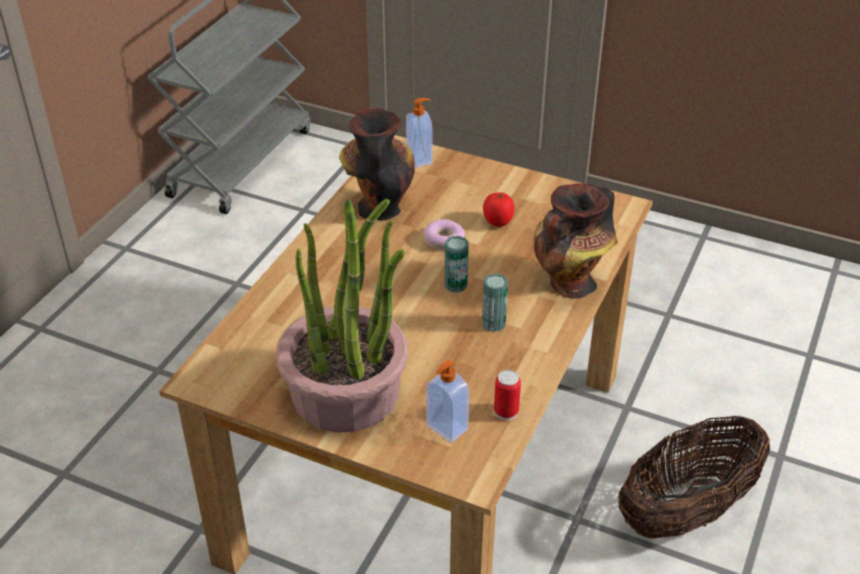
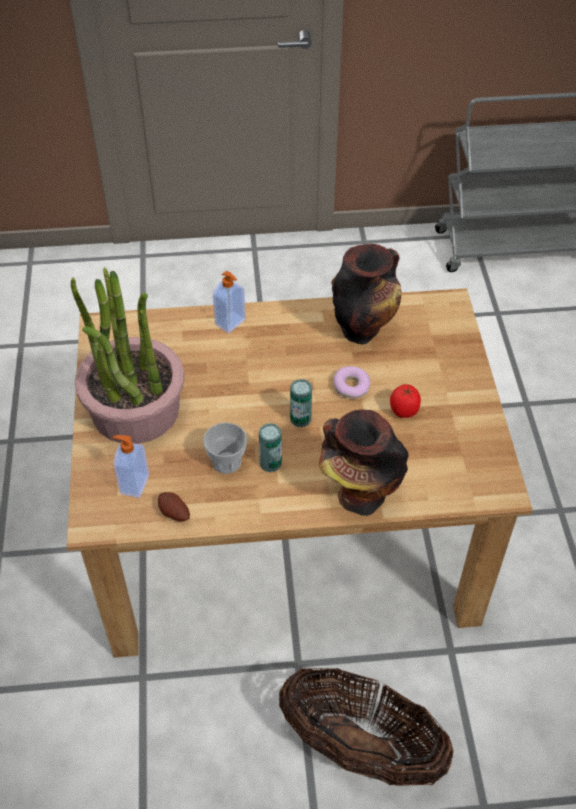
camera: 60 degrees right, 10 degrees up
(420, 159) = (448, 323): soap dispenser -> soap dispenser (231, 323)
(469, 352) = (226, 462): none -> cup
(506, 411) = (174, 514): can -> potato

